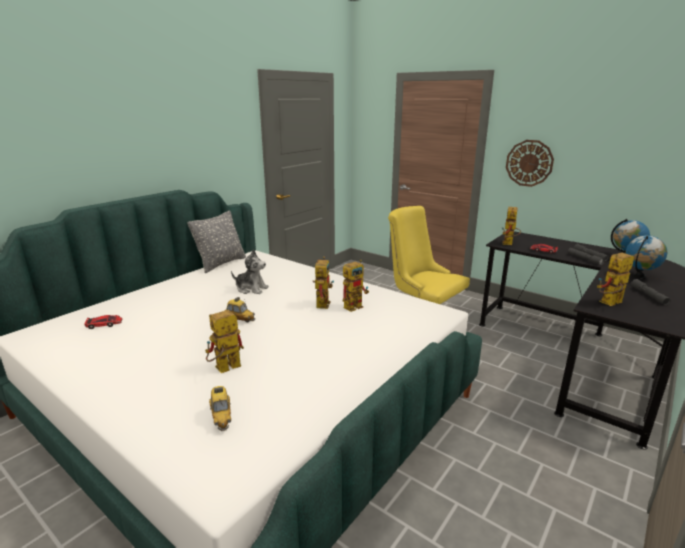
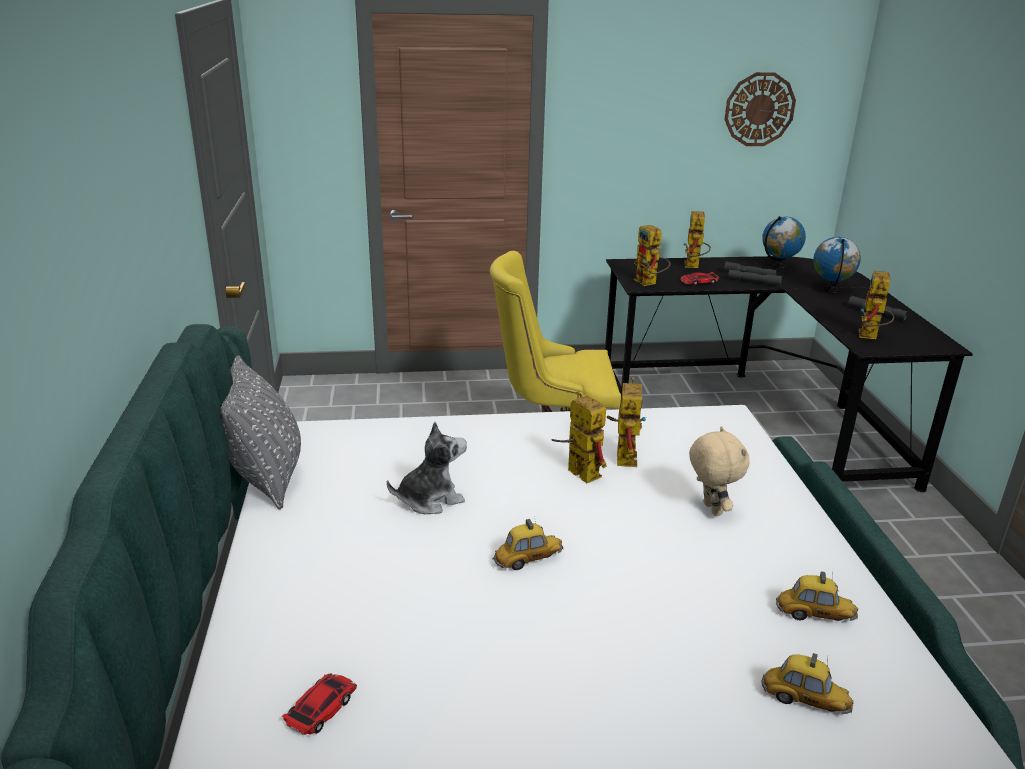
camera: 45 degrees left, 5 degrees up
(224, 369) = (674, 643): toy robot -> toy robot (693, 266)
(298, 396) = (814, 615): none -> toy car
(347, 339) = (710, 509): none -> beige plush toy
(529, 163) = (617, 149): wall clock -> wall clock (759, 109)

